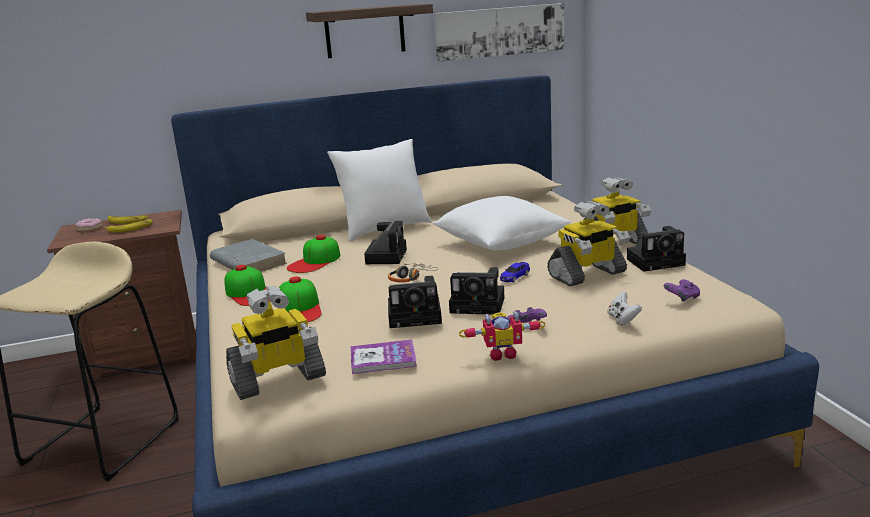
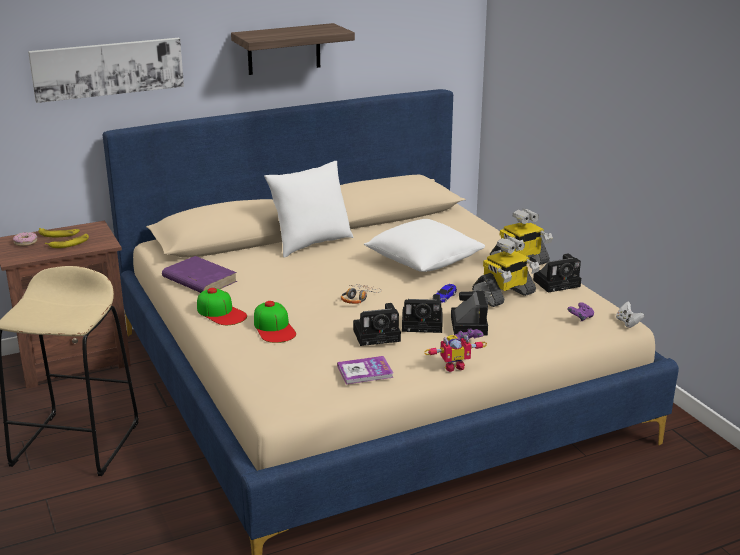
camera: 10 degrees left, 5 degrees up
(247, 262) = (199, 279): grey book -> purple book
(277, 380) = (291, 390): toy robot -> none
(315, 261) = (263, 280): cap -> none
(386, 256) = (326, 275): camera -> camera (468, 325)
(499, 31) = (407, 47): picture -> picture (108, 68)
(622, 319) = (538, 337): white game controller -> white game controller (628, 323)

